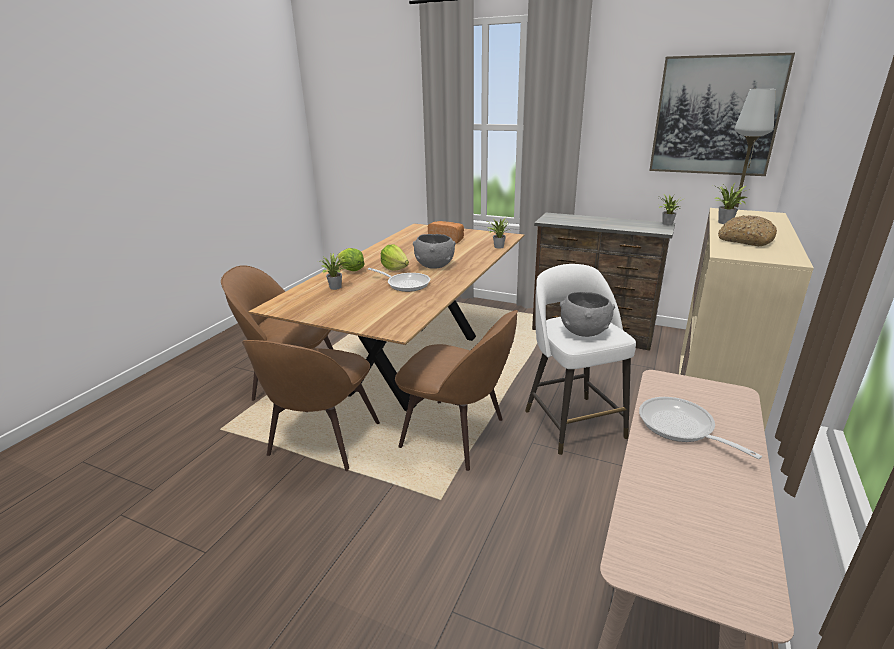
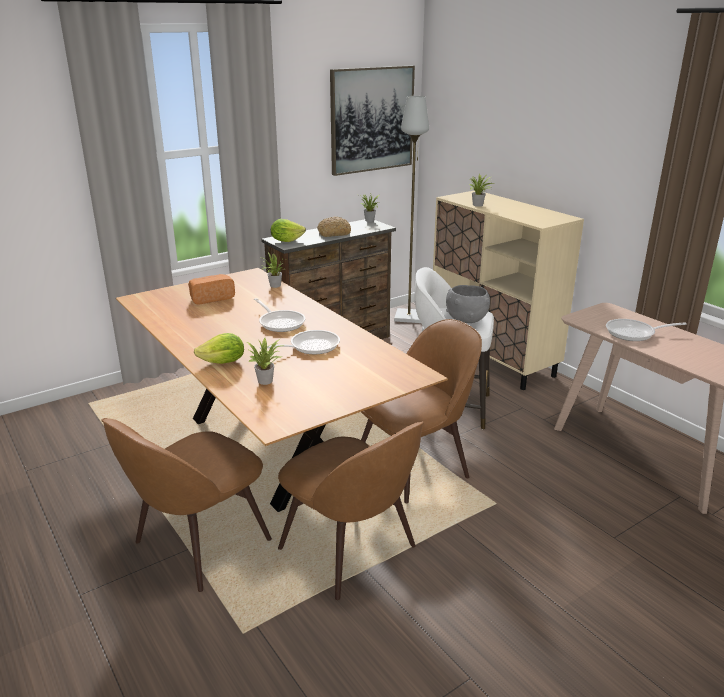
camera: 60 degrees left, 0 degrees up
(395, 268) = (256, 341): lettuce -> lettuce (286, 240)
(435, 265) = (280, 322): grey bowl -> frying pan
(745, 240) = (520, 213): bread -> bread (333, 233)

